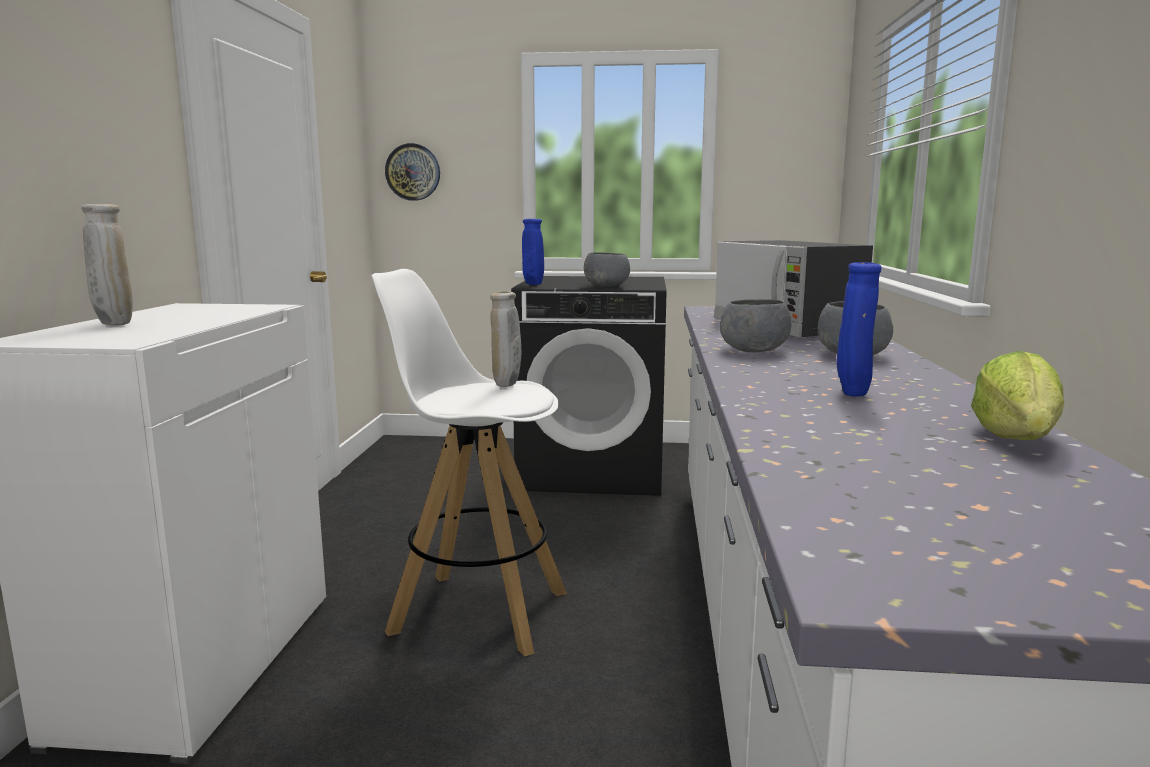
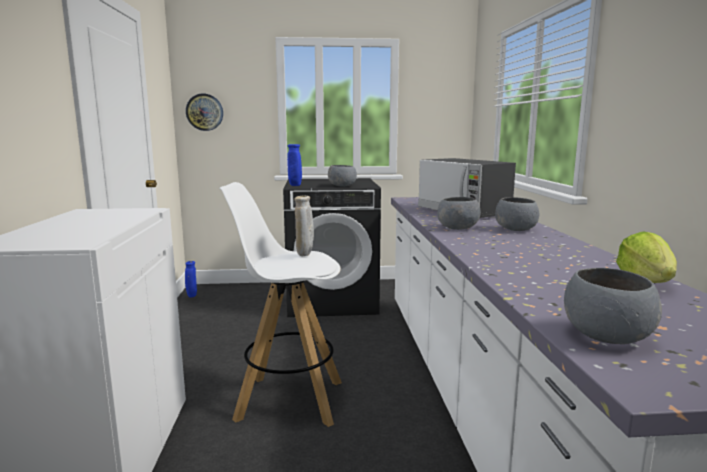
camera: 10 degrees left, 0 degrees up
(114, 325) = (52, 229): beige vase -> none
(852, 394) = (536, 256): blue vase -> blue vase (192, 296)
(862, 513) = (606, 337): none -> grey bowl

